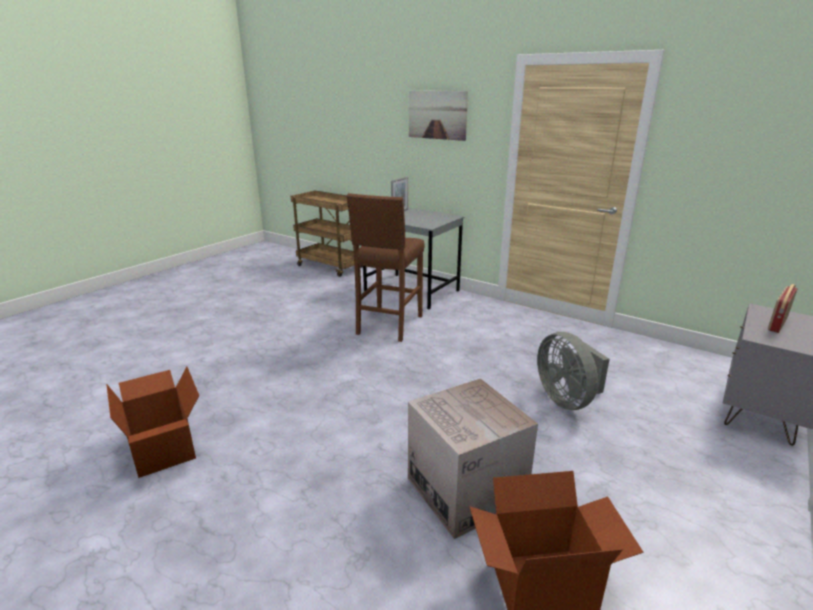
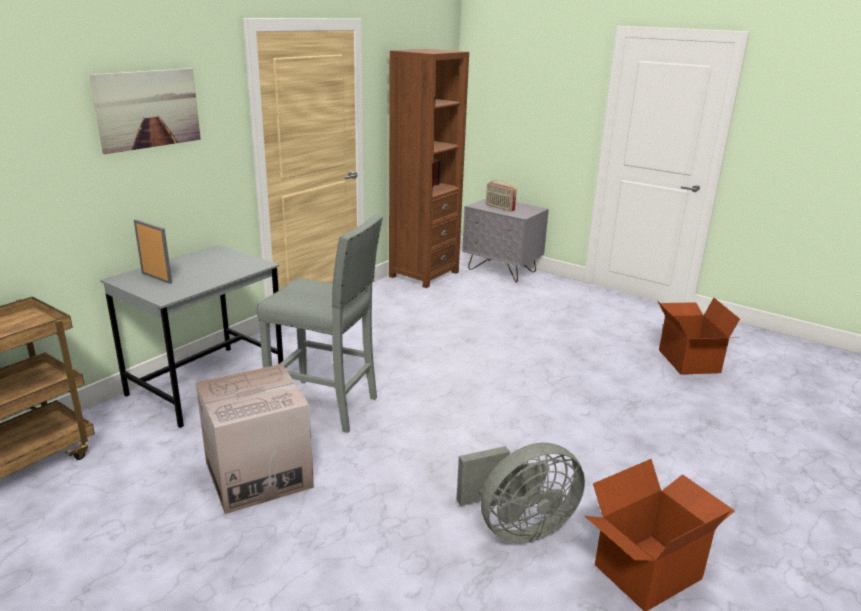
camera: 90 degrees left, 0 degrees up
(388, 325) = (325, 406): brown stool -> grey stool
(465, 490) = (623, 378): cardboard box -> cardboard box (258, 474)
(567, 399) = (493, 324): grey fan -> grey fan (518, 528)
(678, 357) = (424, 274): none -> brown bookcase

